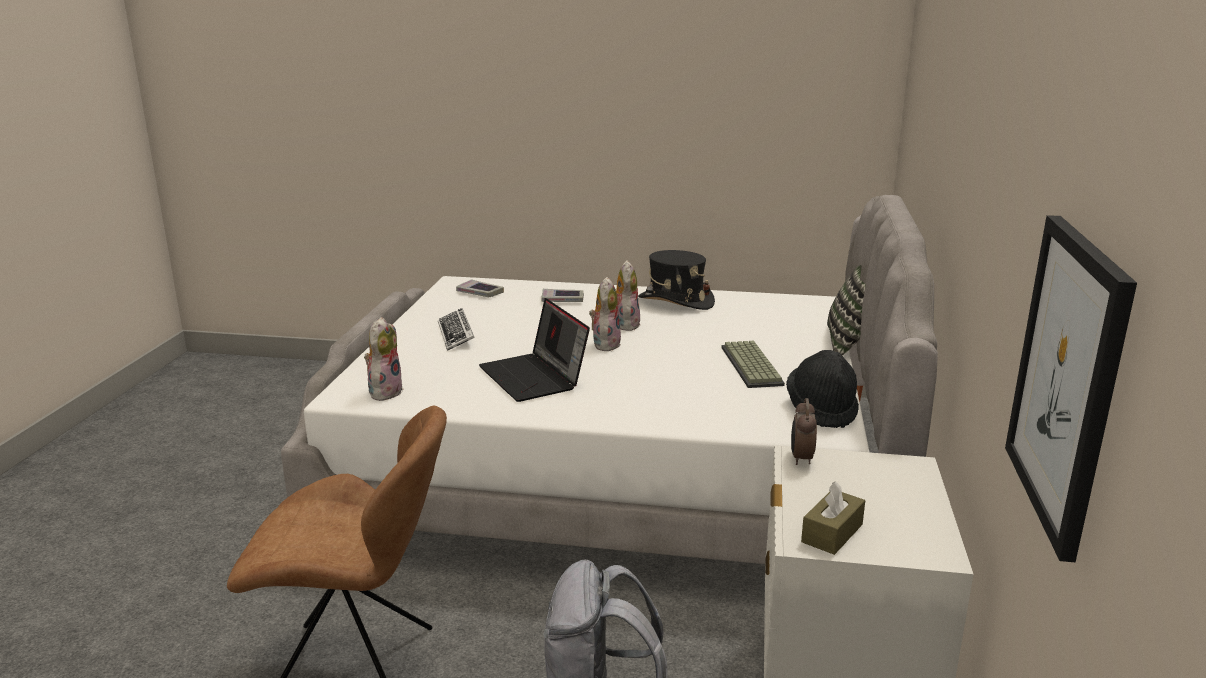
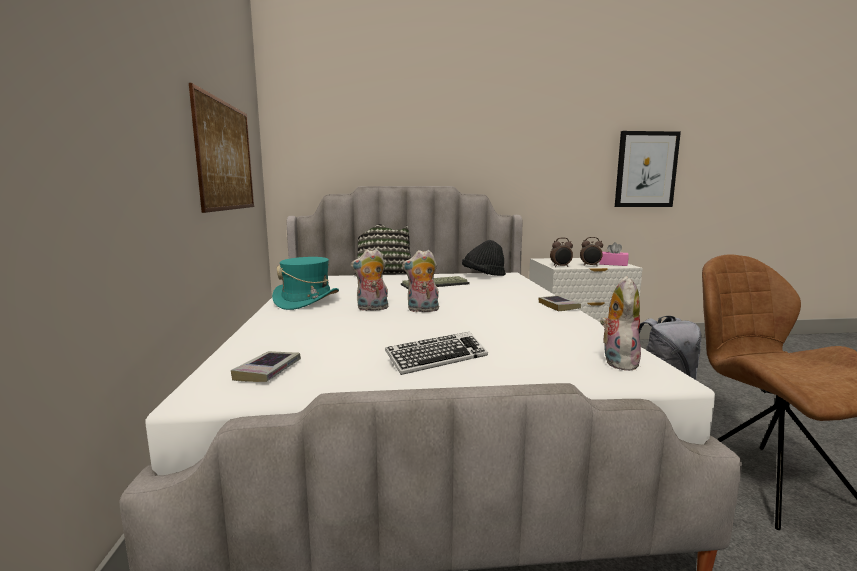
camera: 105 degrees left, 10 degrees down
(384, 391) = (617, 361): plush toy -> plush toy turned 105 degrees clockwise
(535, 377) = (512, 320): laptop -> none
(562, 300) = (302, 331): book -> book (558, 306)
(675, 301) = (307, 301): black hat -> turquoise hat
(729, 129) = (226, 156): none -> picture
(808, 494) = (590, 266): none -> alarm clock
(832, 533) = (613, 264): brown tissue box -> pink tissue box

